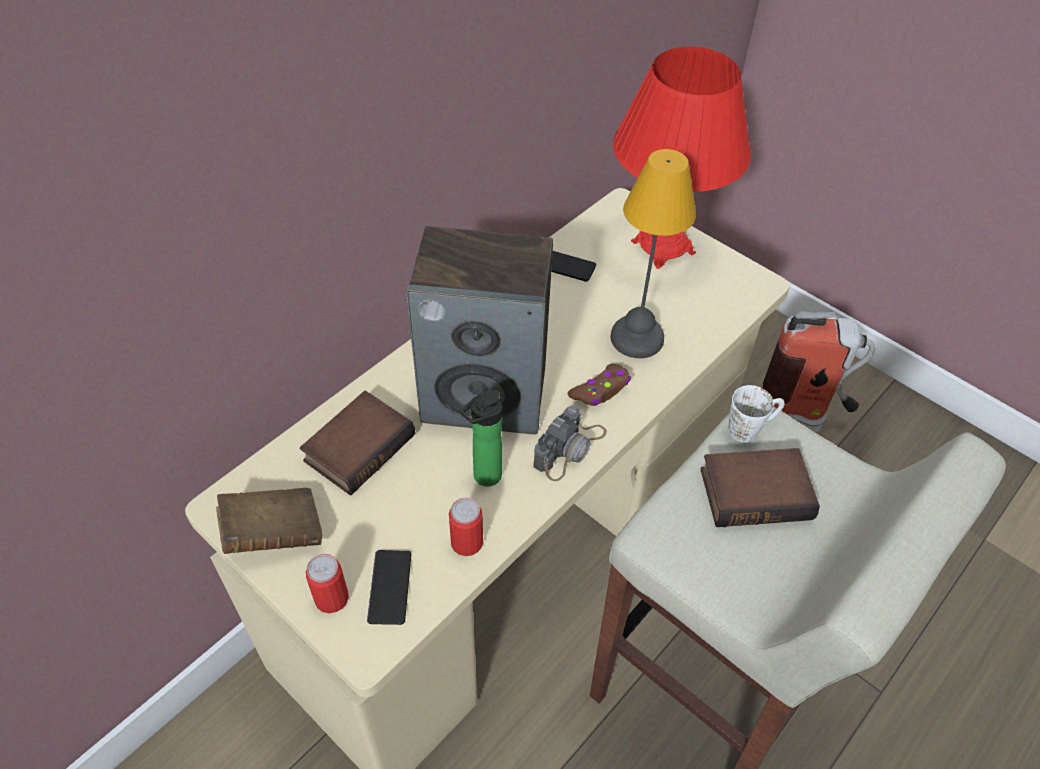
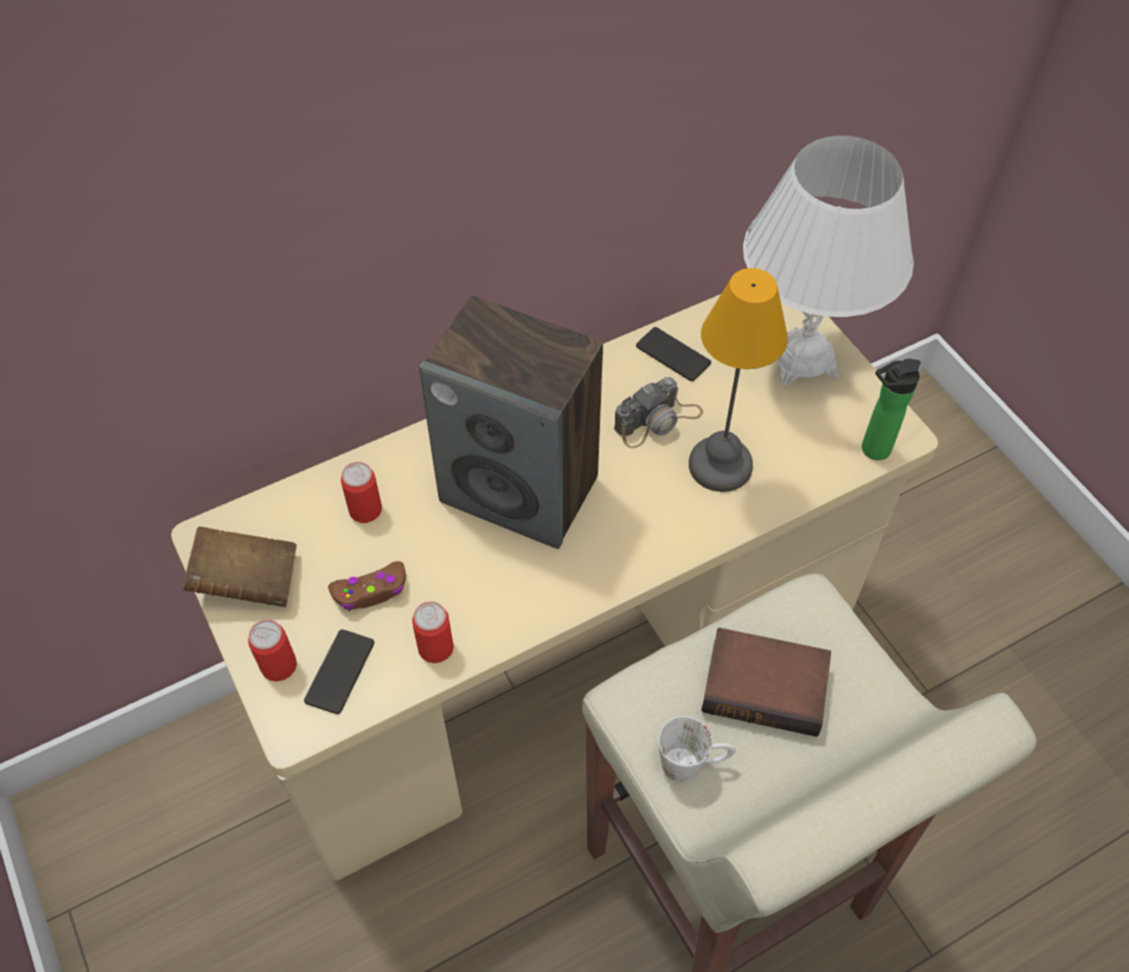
camera: 20 degrees right, 5 degrees up
(358, 446) = (365, 510): book -> can
(484, 478) = (482, 582): bottle -> bottle (871, 450)
(570, 448) = (588, 575): camera -> camera (658, 420)
(600, 390) = (651, 517): brown game controller -> brown game controller (371, 591)
(662, 247) = (801, 359): red table lamp -> white table lamp
(751, 427) = (796, 609): white mug -> white mug (693, 763)
(799, 421) = (970, 602): fire extinguisher -> none

